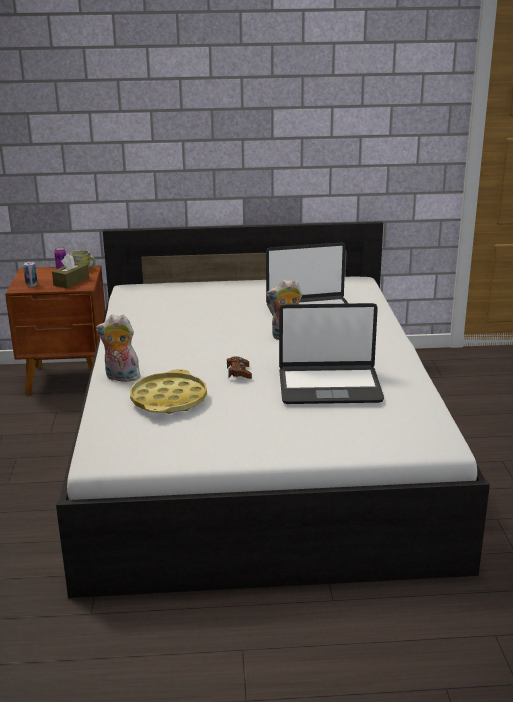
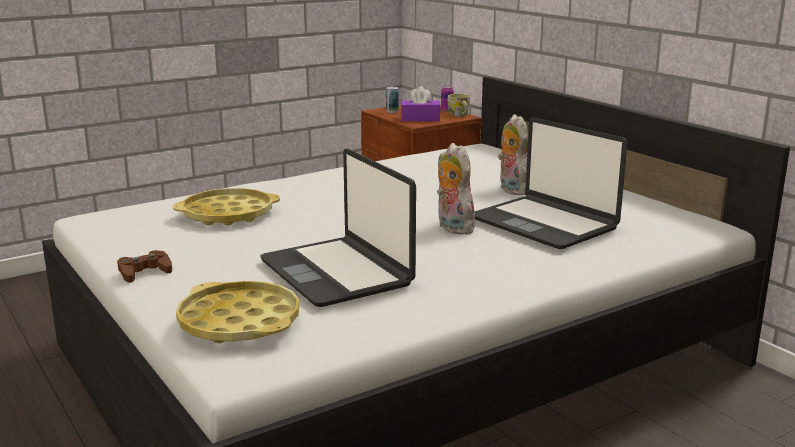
camera: 60 degrees right, 5 degrees down
(71, 281) = (420, 119): brown tissue box -> purple tissue box
(121, 377) = (261, 189): plush toy -> plush toy (511, 189)
(239, 372) = (323, 226): brown game controller -> brown game controller (144, 272)
(381, 429) = (239, 322): none -> yellow tray

